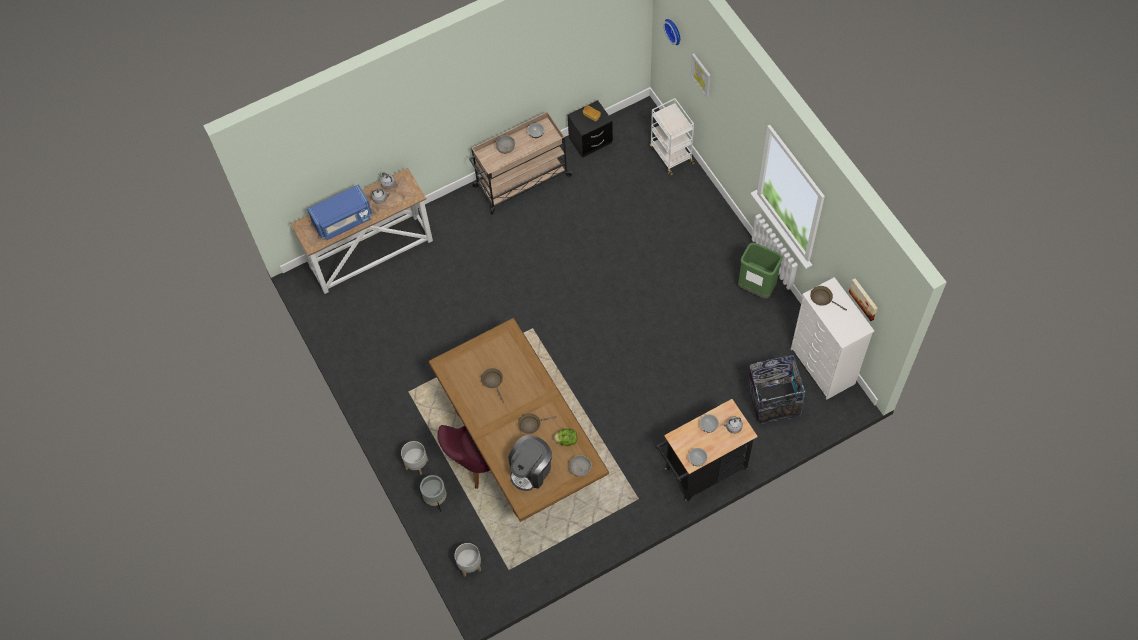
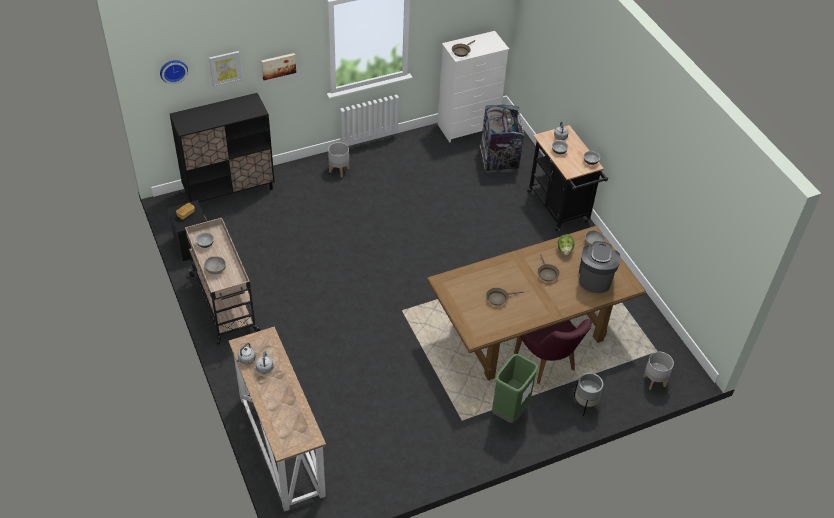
camera: 90 degrees left, 15 degrees down
(343, 220) = (286, 405): blue microwave -> none
(417, 464) = (546, 418): grey planter -> grey planter (339, 170)
(531, 470) = (595, 278): coffee machine -> coffee machine turned 120 degrees counterclockwise
(671, 155) = (229, 190): white cart -> black cabinet
(756, 288) = (386, 154): green trash can -> green trash can (510, 411)
(864, 298) = (476, 18): picture -> picture (278, 65)

